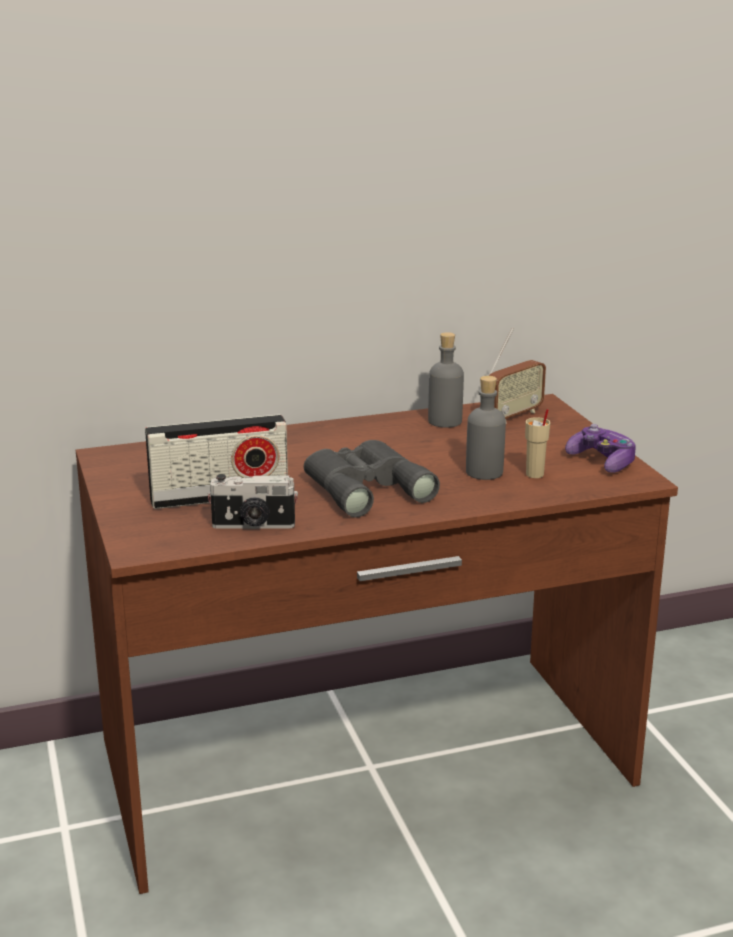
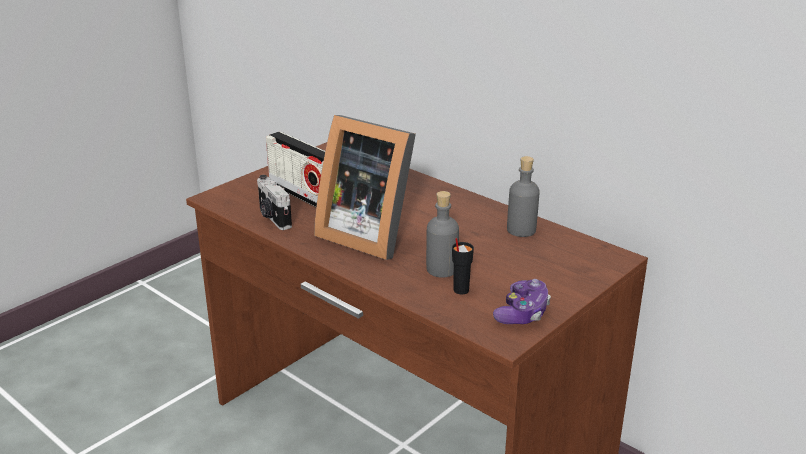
camera: 60 degrees right, 5 degrees up
(365, 487) = (368, 234): grey binoculars -> picture frame
(513, 416) = (570, 253): radio -> none
(534, 474) = (460, 290): beige cup -> black cup

